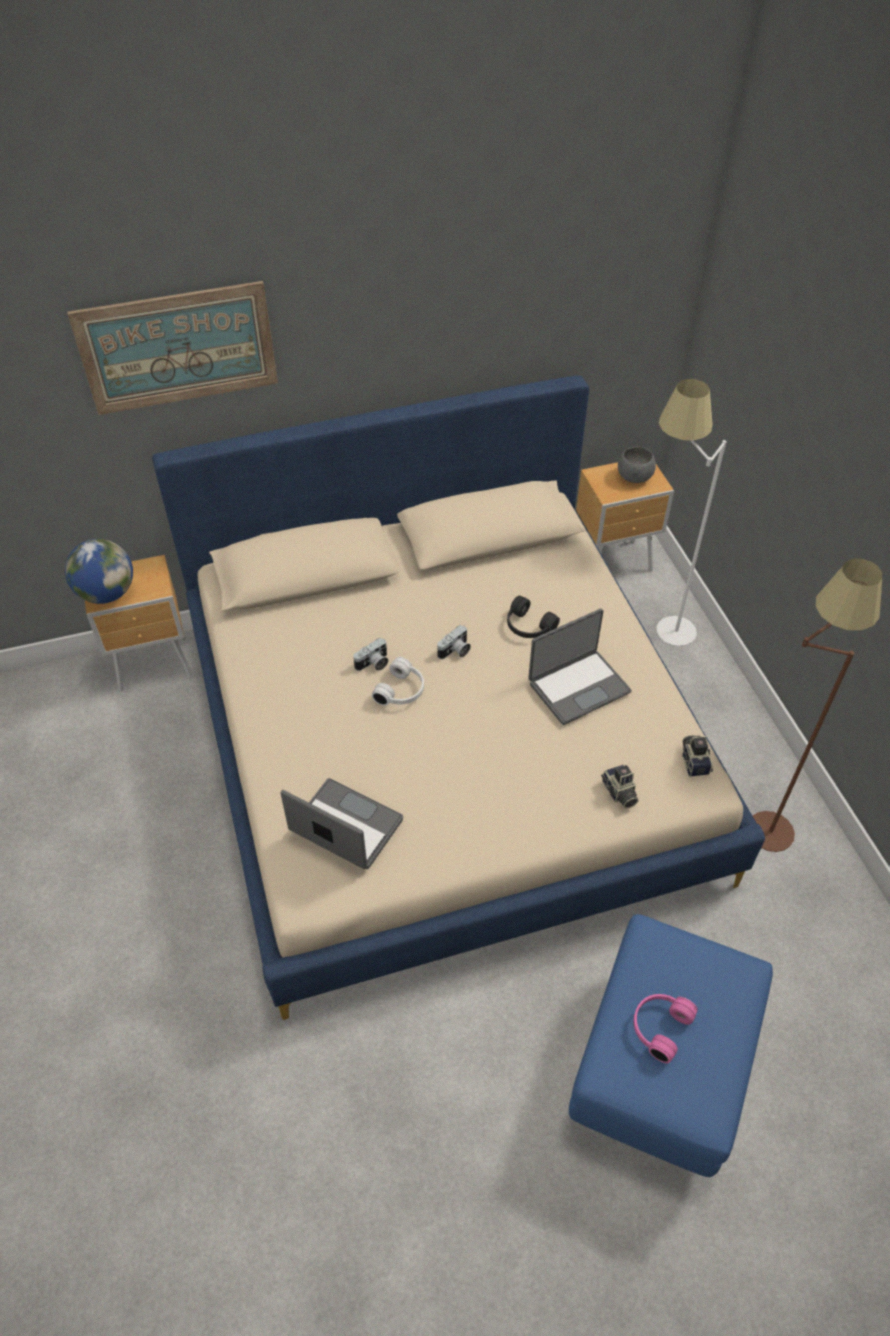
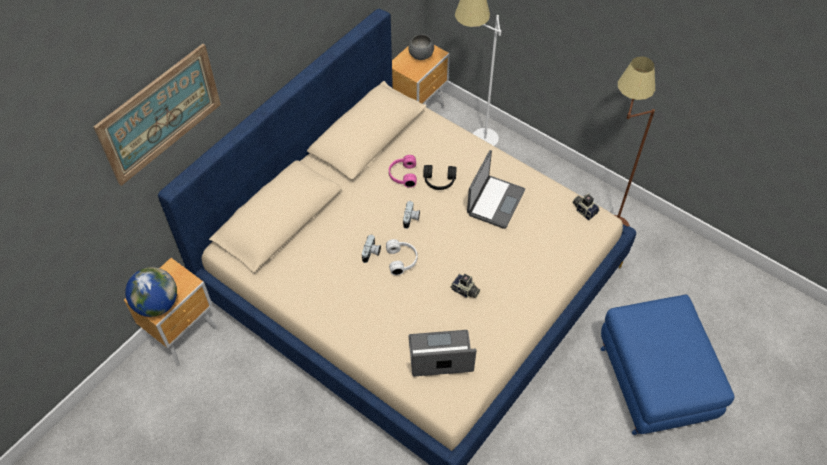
camera: 35 degrees left, 5 degrees up
(619, 793) = (562, 249): camera -> camera (465, 291)
(658, 1026) = (664, 358): pink headphones -> pink headphones (402, 175)

